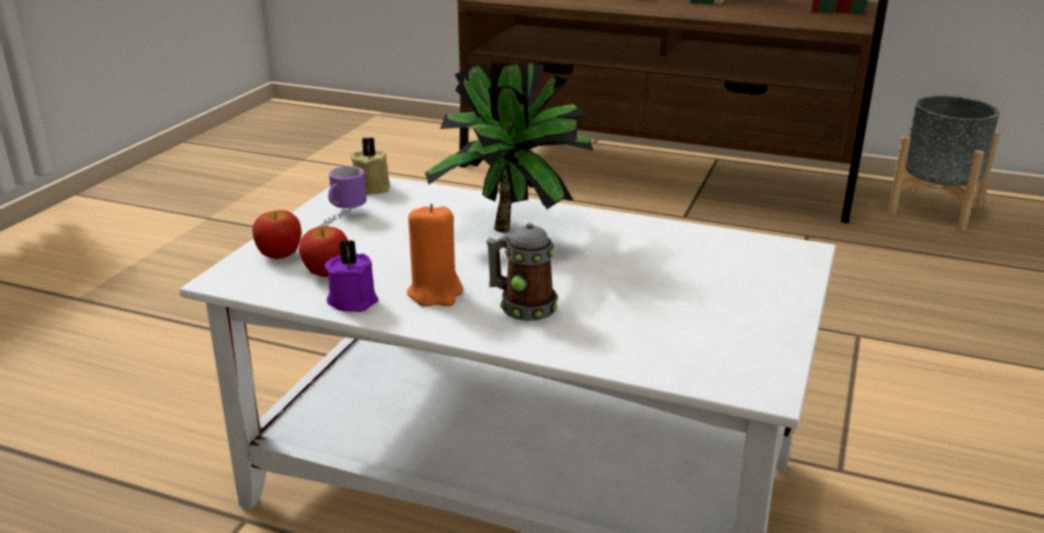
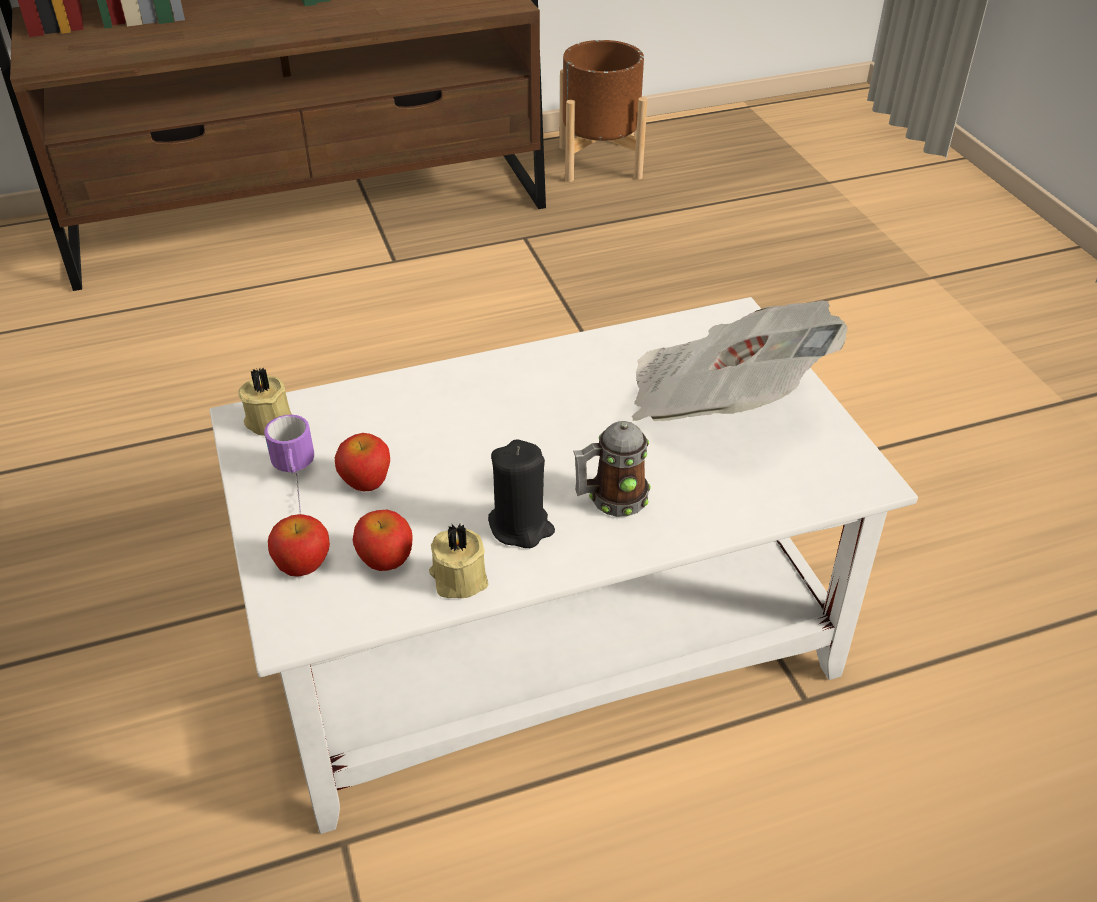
camera: 40 degrees left, 15 degrees up
(353, 300) = (458, 578): purple candle -> beige candle
(379, 233) = (366, 481): none -> apple
(435, 293) = (521, 526): orange candle -> black candle
(515, 229) = (487, 408): potted plant -> none
(701, 291) = (721, 403): none -> newspaper
(935, 209) = (600, 161): grey planter -> brown planter

